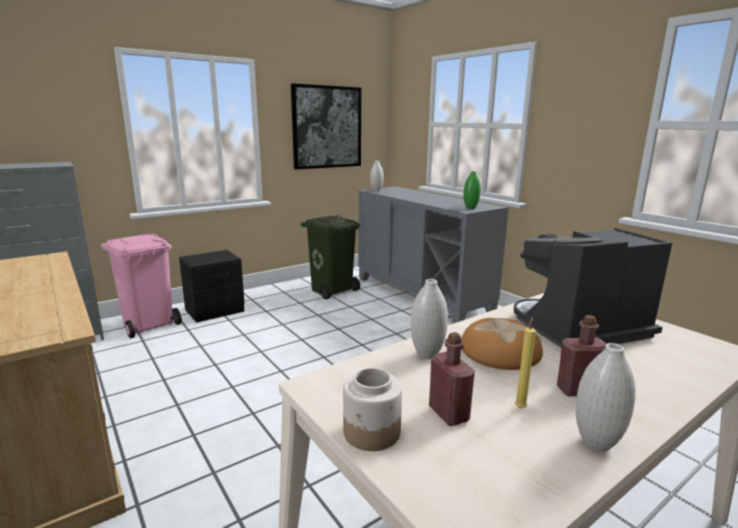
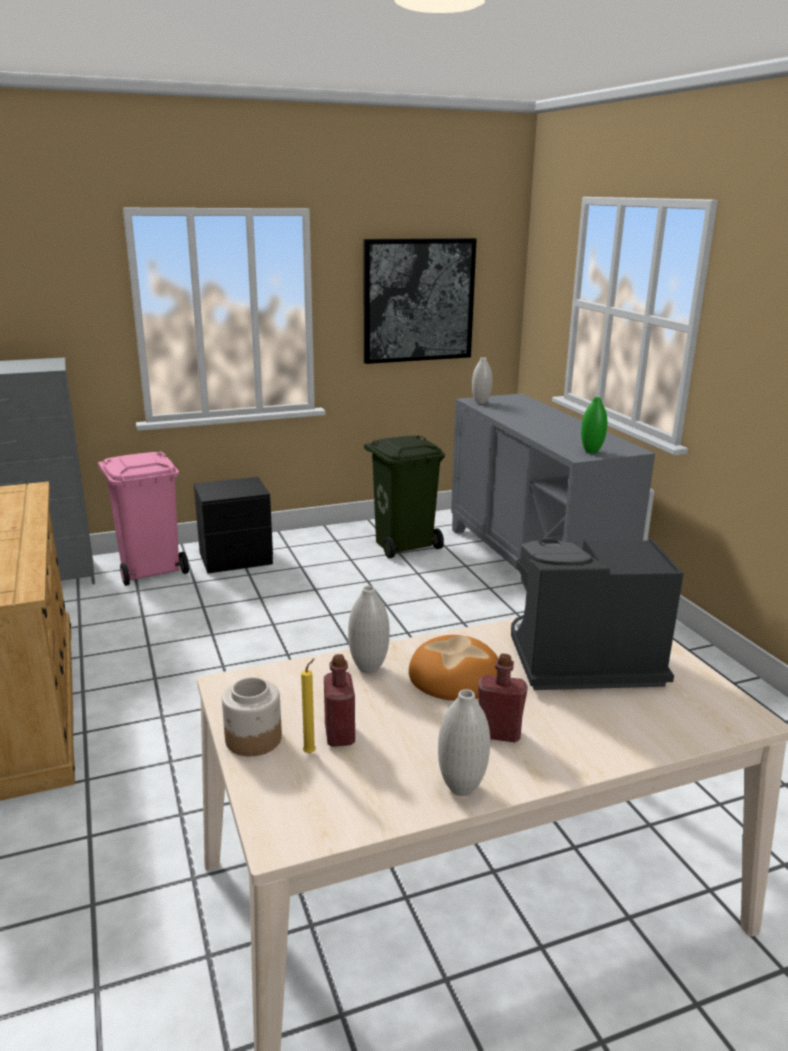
camera: 15 degrees right, 5 degrees up
(520, 407) = (419, 740): yellow candle -> yellow candle (311, 752)

